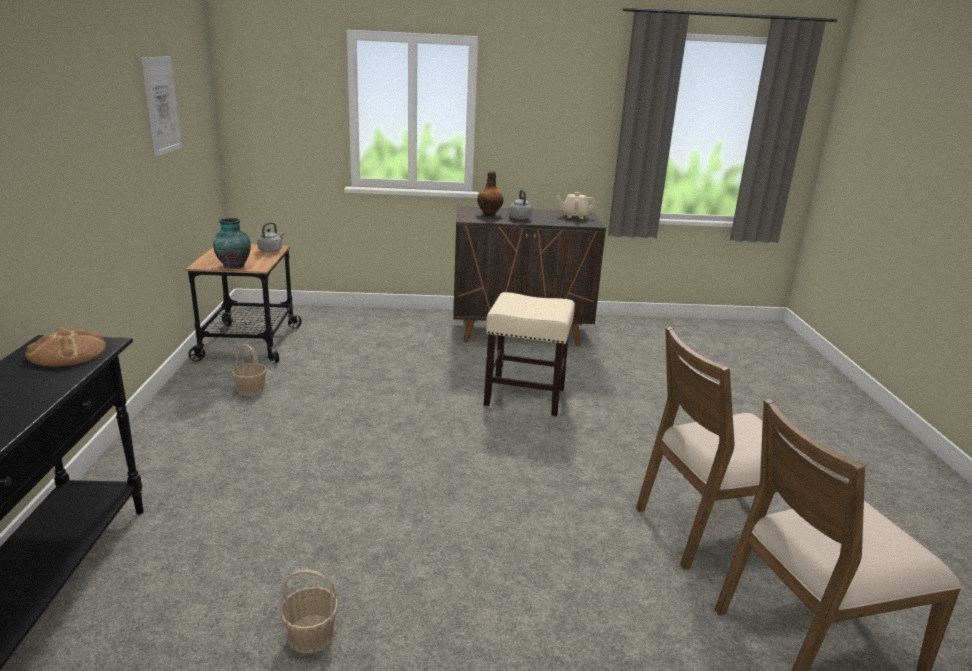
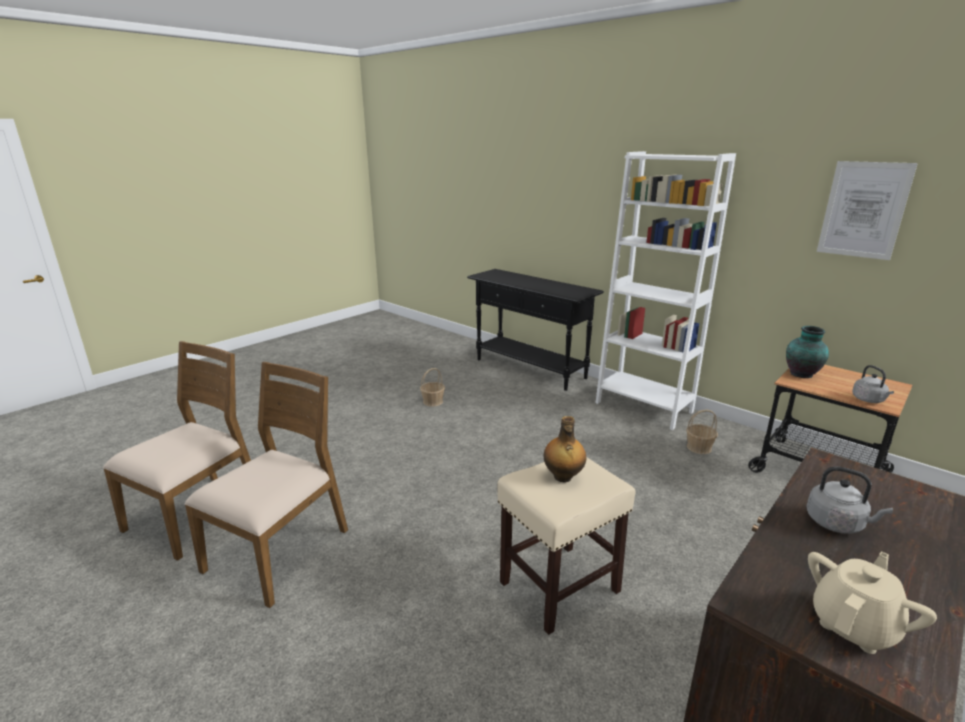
camera: 135 degrees right, 0 degrees up
(67, 353) = (570, 291): bread -> none
(164, 436) = (643, 407): none -> white bookcase
(489, 214) = (876, 502): bottle -> bottle (563, 477)

